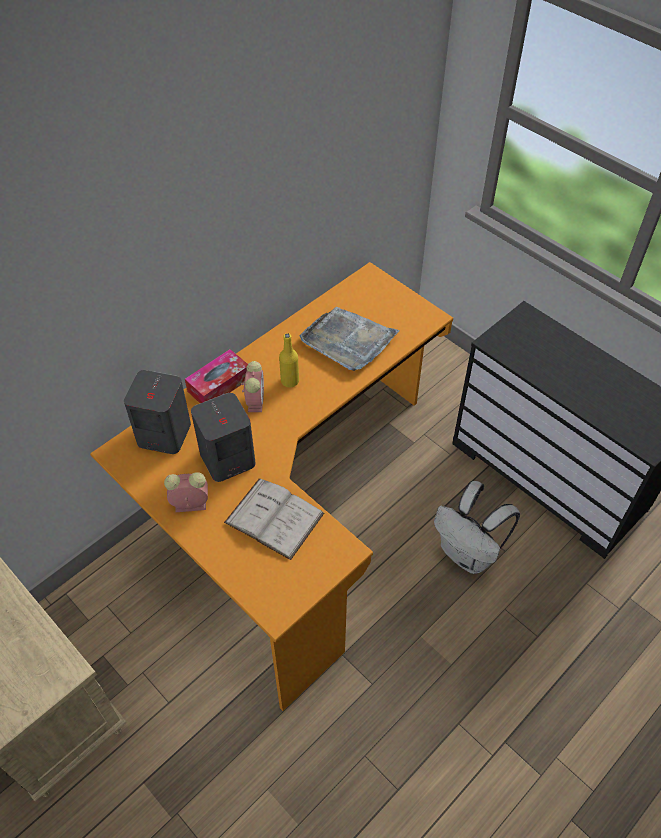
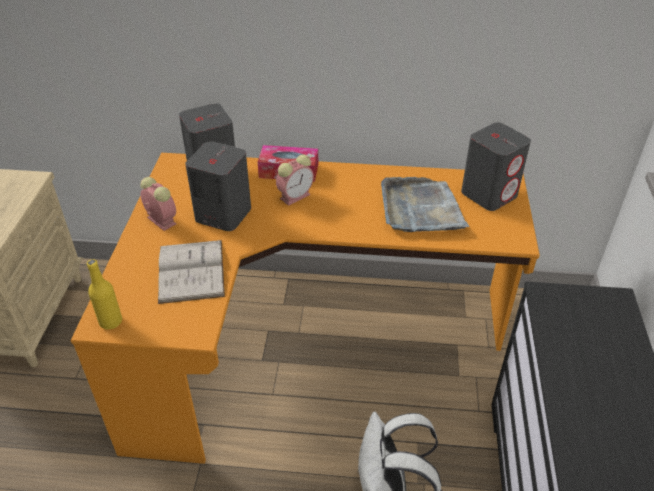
camera: 50 degrees right, 10 degrees down
(290, 381) = (337, 202): yellow bottle -> yellow bottle (111, 322)
(372, 295) = (489, 194): none -> grey speaker

